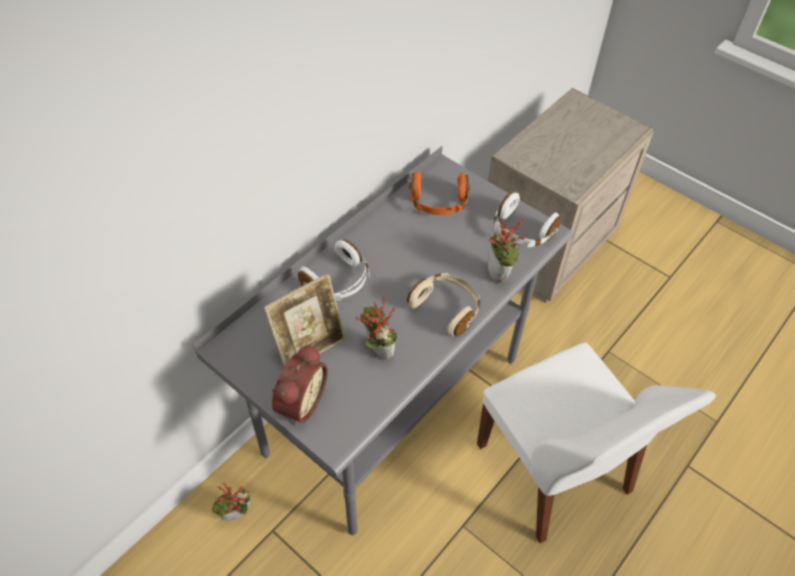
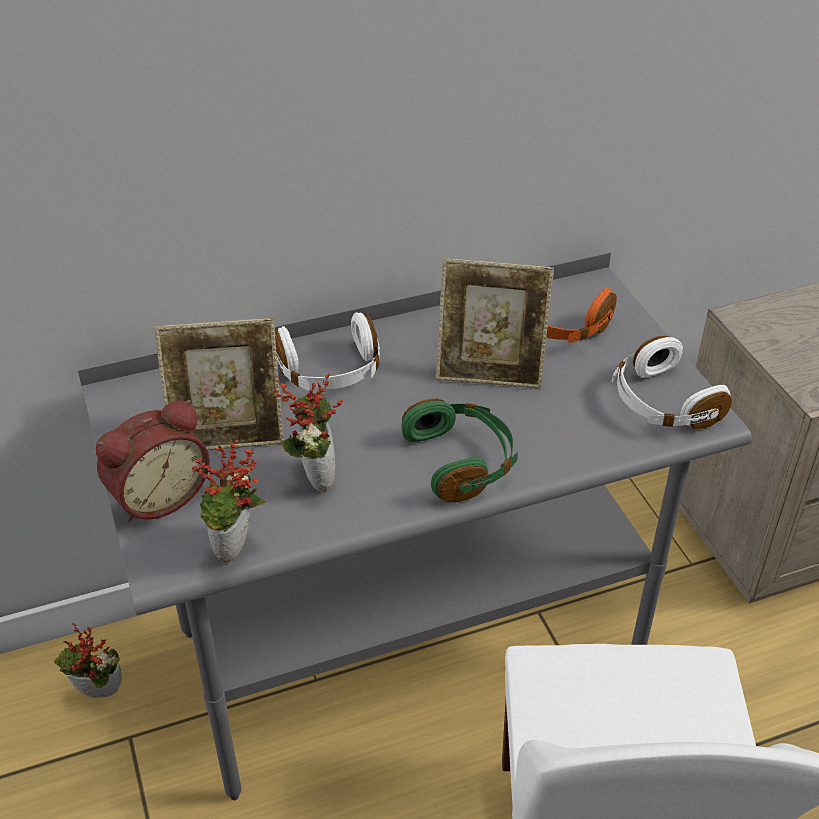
camera: 30 degrees right, 10 degrees down
(424, 246) = (490, 371): none -> picture frame
(446, 308) = (461, 461): beige headphones -> green headphones
(500, 275) = (580, 448): potted plant -> potted plant (237, 550)

